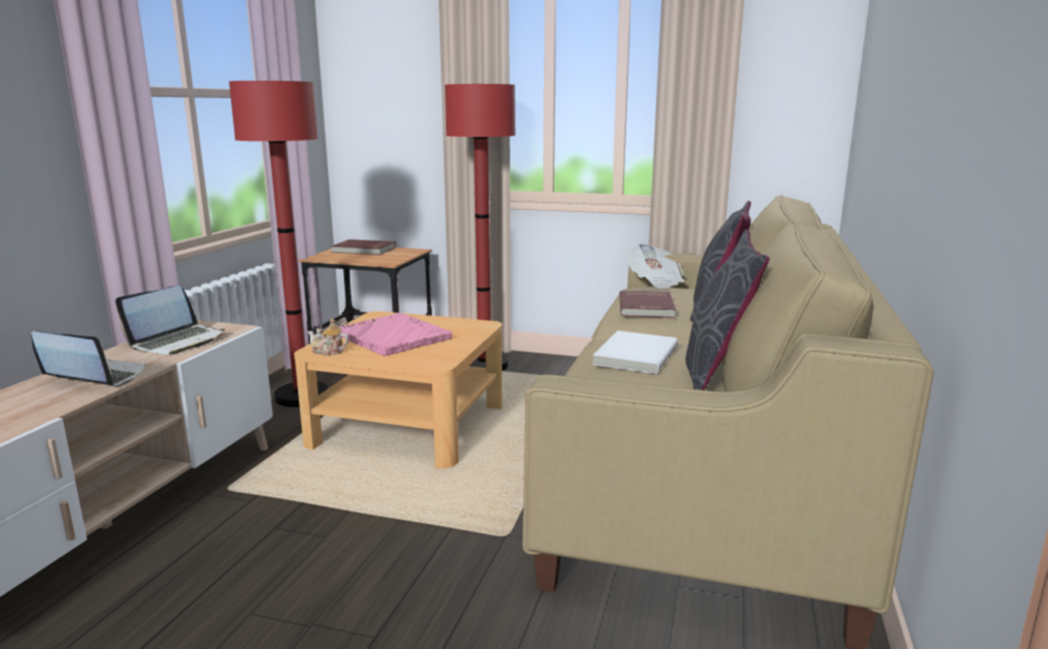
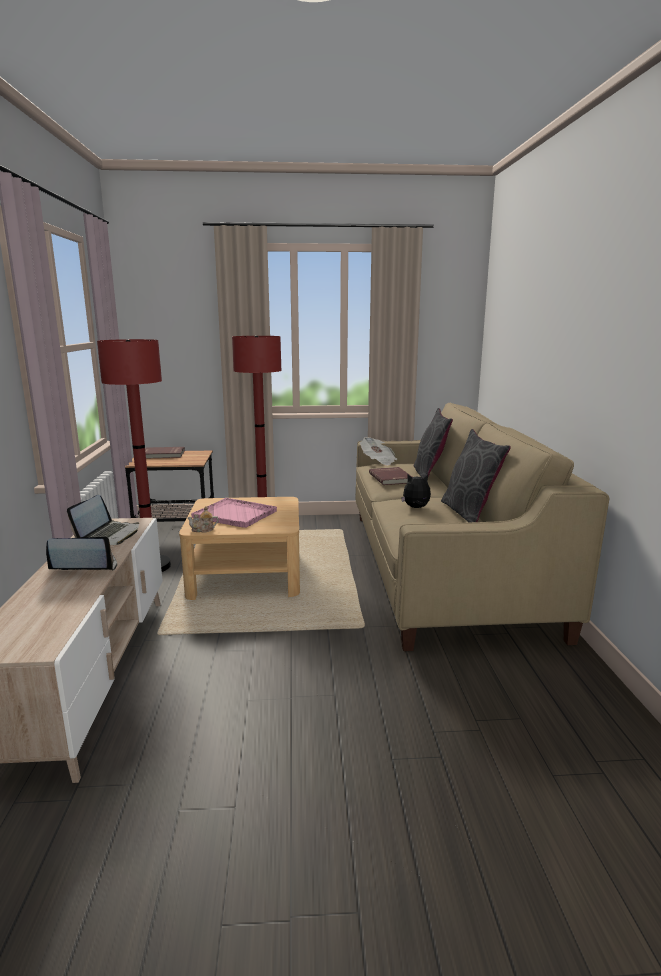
camera: 20 degrees left, 0 degrees up
(634, 355) = (416, 508): white book -> plush toy

